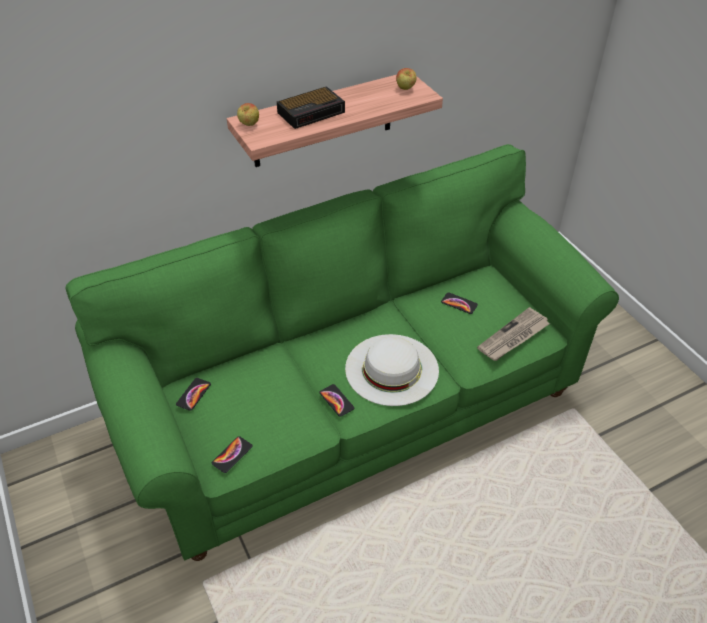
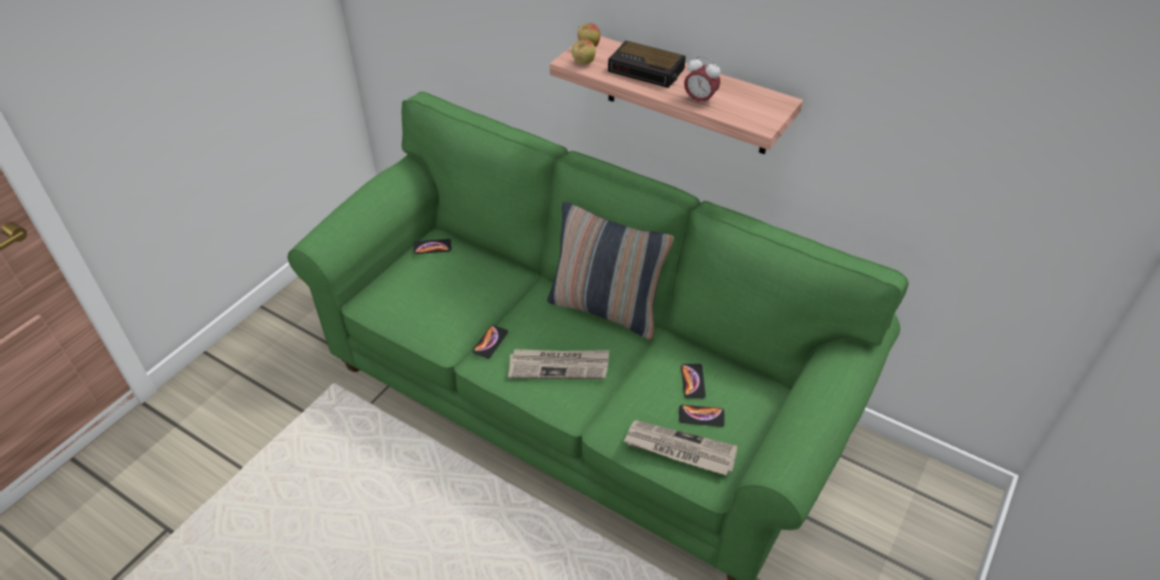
camera: 60 degrees right, 0 degrees up
(232, 455) = (383, 300): phone -> phone (701, 416)
(354, 319) = (606, 309): none -> pillow
(373, 106) = (699, 100): none -> alarm clock
(392, 369) = (559, 366): white hat -> newspaper
(405, 89) = (758, 108): apple -> apple (583, 63)

